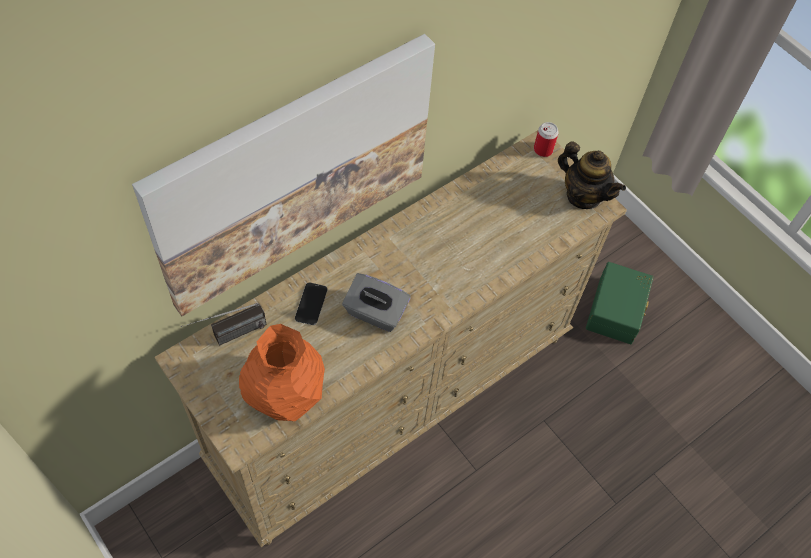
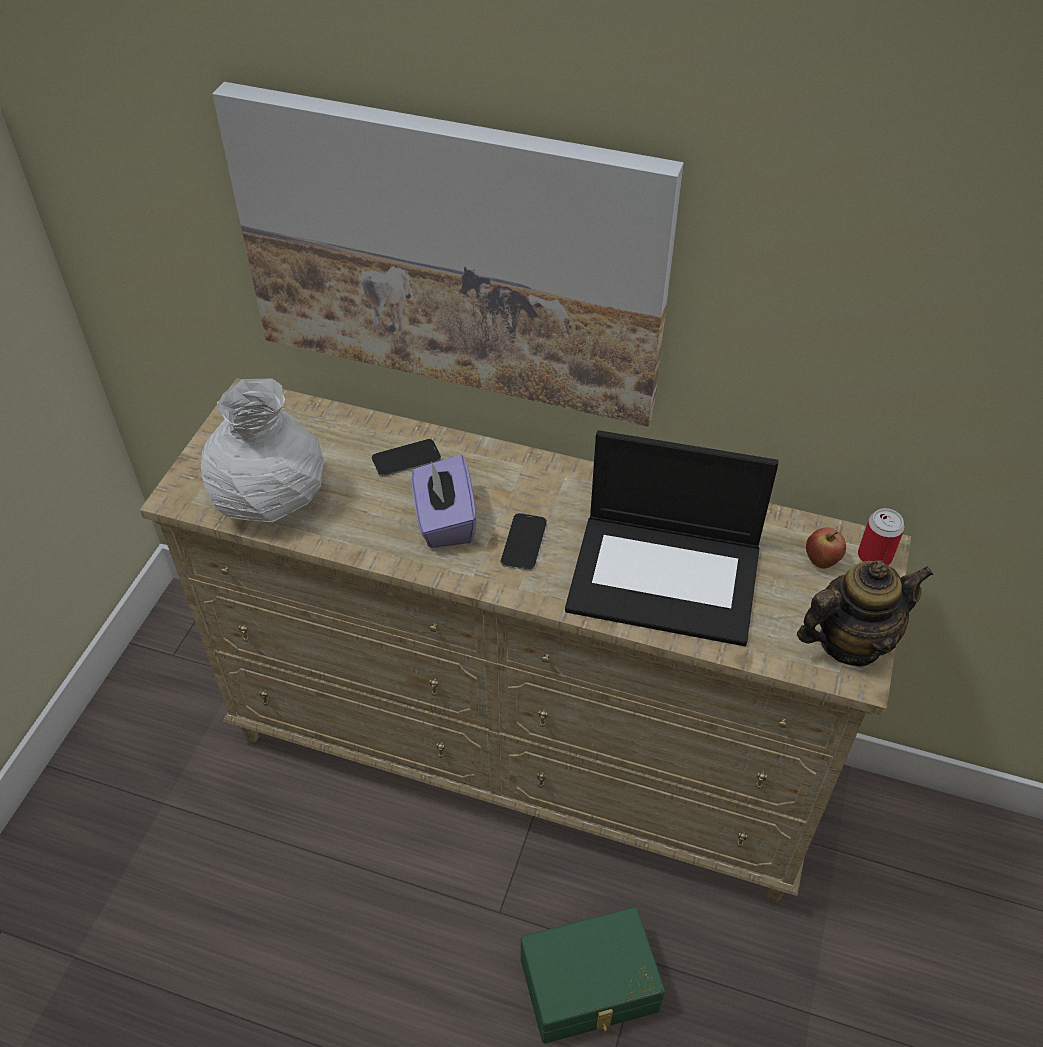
camera: 60 degrees right, 10 degrees down
(228, 337) = (305, 417): radio -> none
(286, 393) = (269, 501): orange vase -> white vase
(375, 313) = (444, 521): grey tissue box -> purple tissue box
(421, 286) = (524, 543): none -> phone
(492, 239) = (666, 577): none -> laptop
(530, 172) = (821, 561): none -> apple
(583, 195) = (849, 641): teapot -> teapot turned 120 degrees counterclockwise
(617, 310) = (904, 960): green storage box -> green storage box (590, 987)

